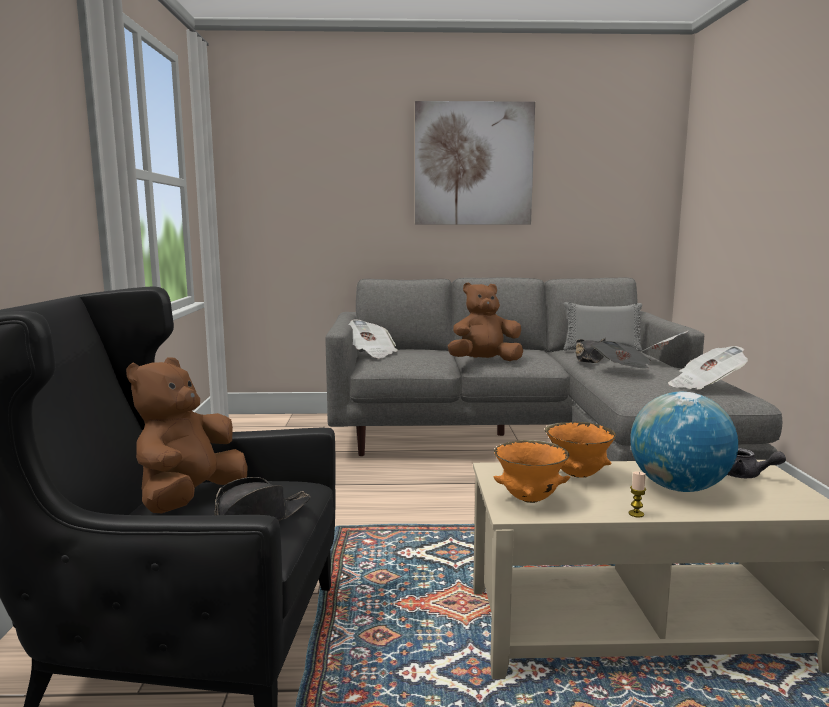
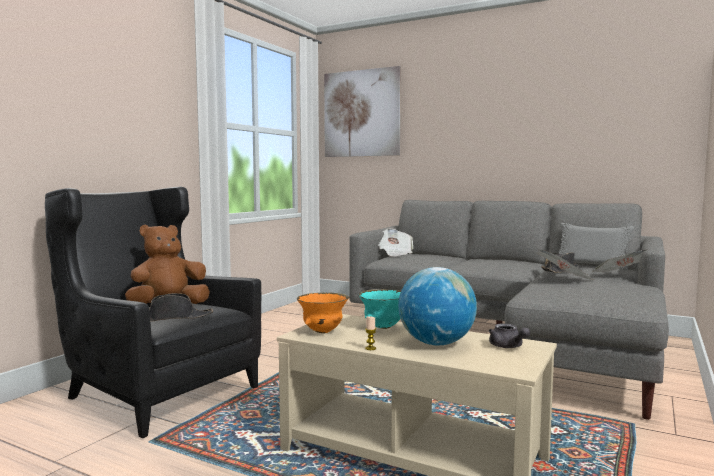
camera: 30 degrees right, 5 degrees down
(473, 164) = (502, 110): picture -> picture (361, 113)
(484, 361) = (467, 265): brown plush toy -> none
(578, 475) = (383, 327): orange bowl -> turquoise bowl
(705, 386) = (615, 294): newspaper -> none

